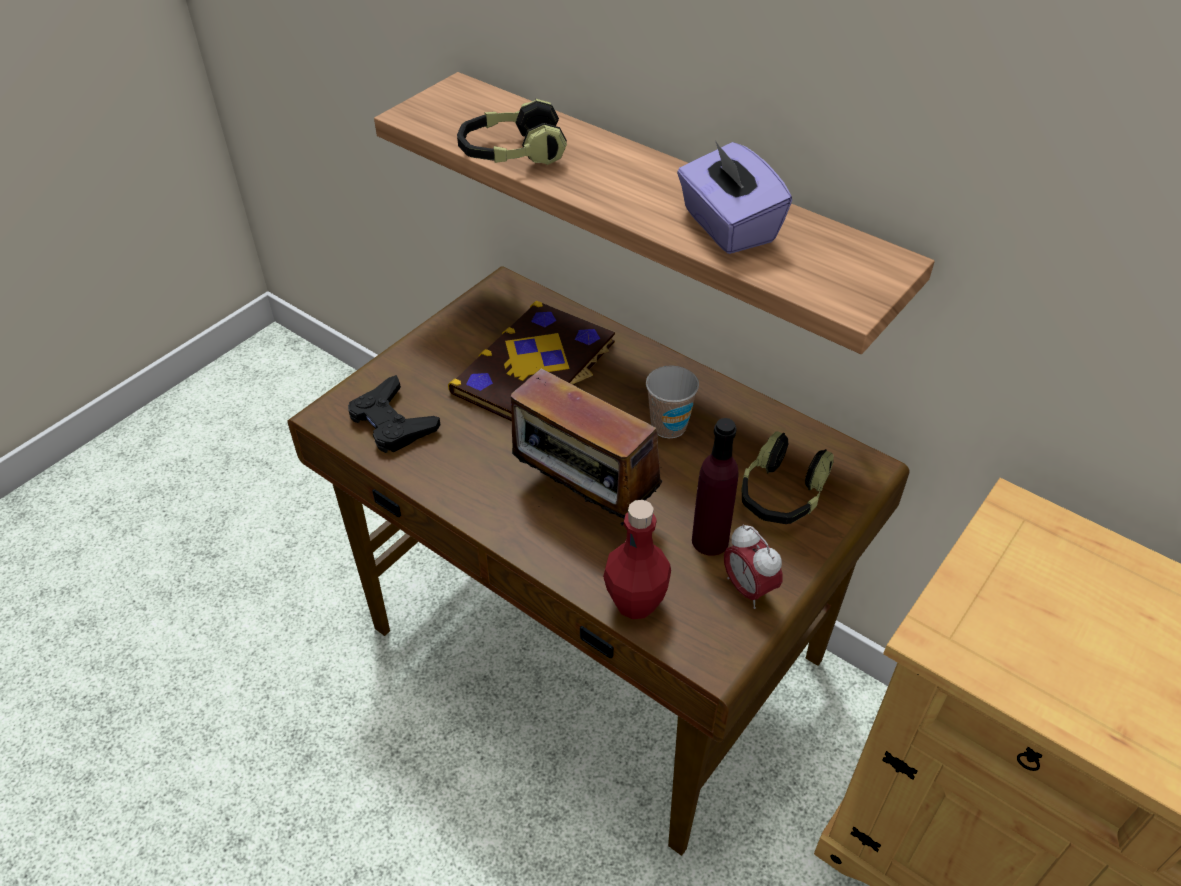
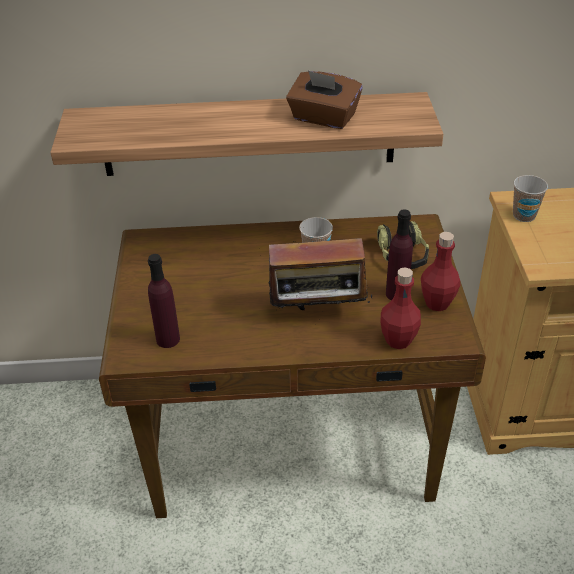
camera: 40 degrees left, 5 degrees down
(392, 422) = (168, 339): black game controller -> purple bottle
(511, 154) = (165, 134): headphones -> none
(536, 368) = (214, 268): book -> none
(727, 226) = (323, 118): purple tissue box -> brown tissue box
(748, 589) = (437, 303): alarm clock -> red bottle
(1007, 545) = (524, 215): none -> cup

